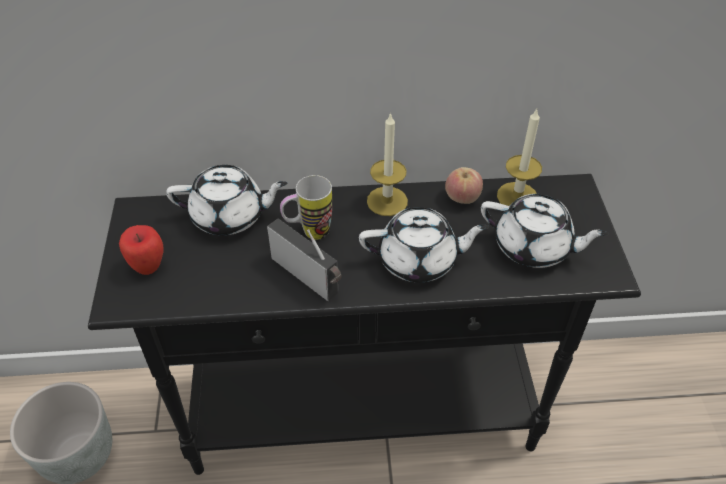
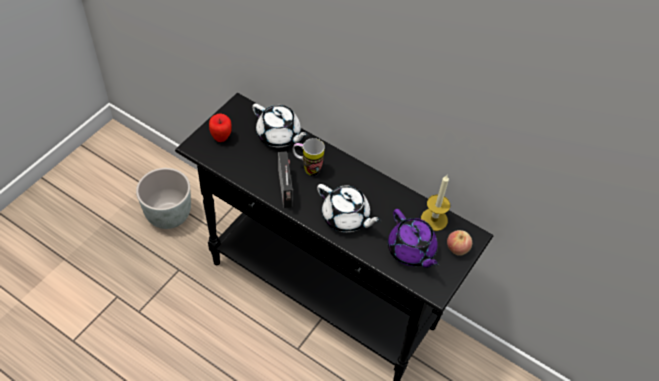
camera: 35 degrees right, 5 degrees up
(387, 201) = (362, 177): candle -> none
(462, 197) = (403, 200): apple -> apple (457, 248)
(533, 247) = (411, 251): white teapot -> purple teapot

